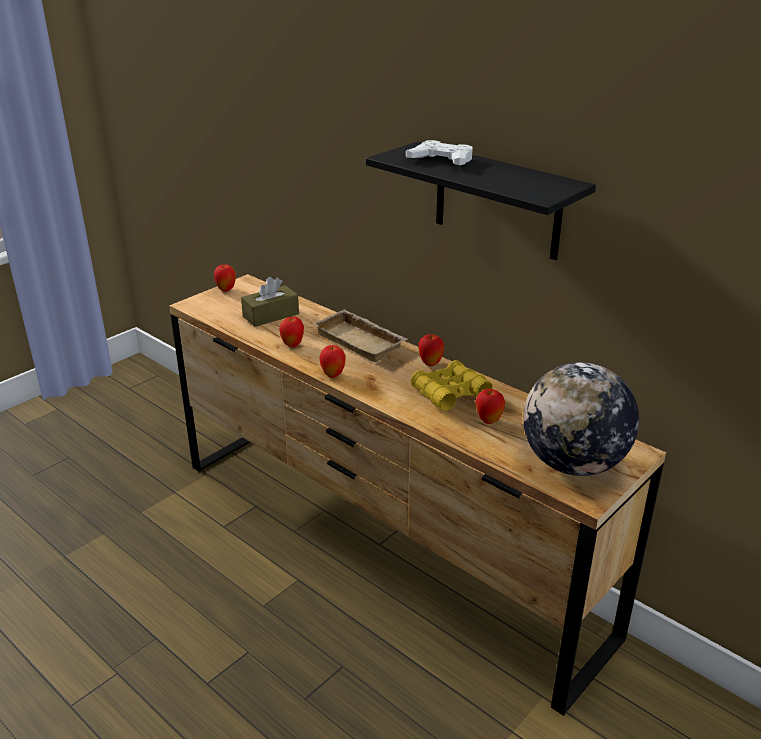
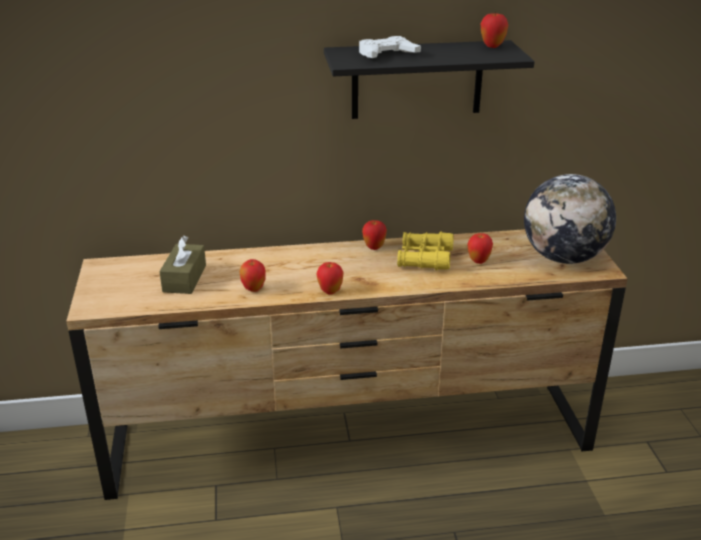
camera: 50 degrees left, 0 degrees up
(226, 290) = (95, 280): apple -> apple (492, 46)
(362, 341) = (297, 258): beige tray -> none

